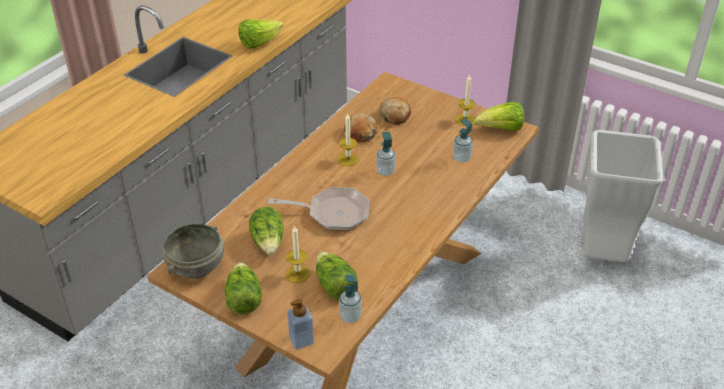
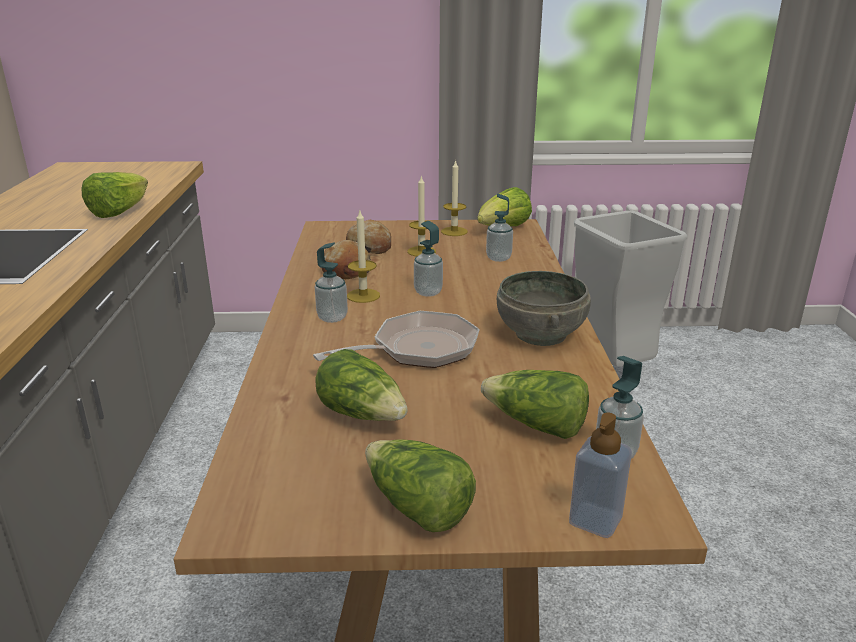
camera: 35 degrees left, 15 degrees down
(197, 267) = (271, 499): grey bowl -> grey bowl (542, 334)
(297, 273) = (461, 434): candle -> candle (421, 251)
(315, 170) = (332, 317): none -> soap dispenser

